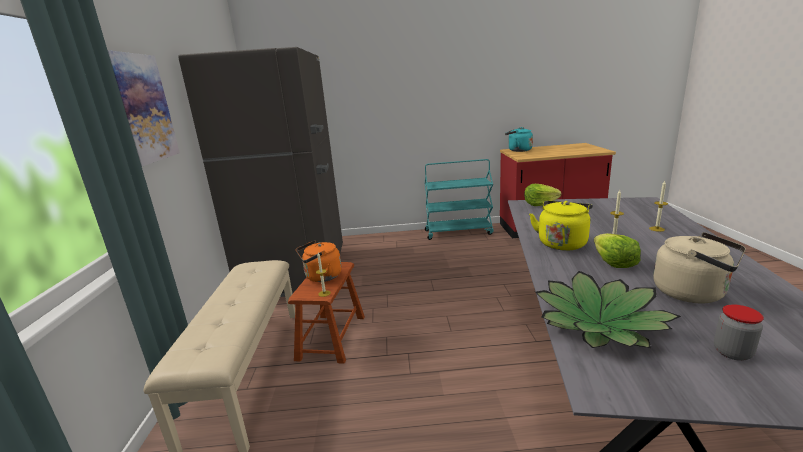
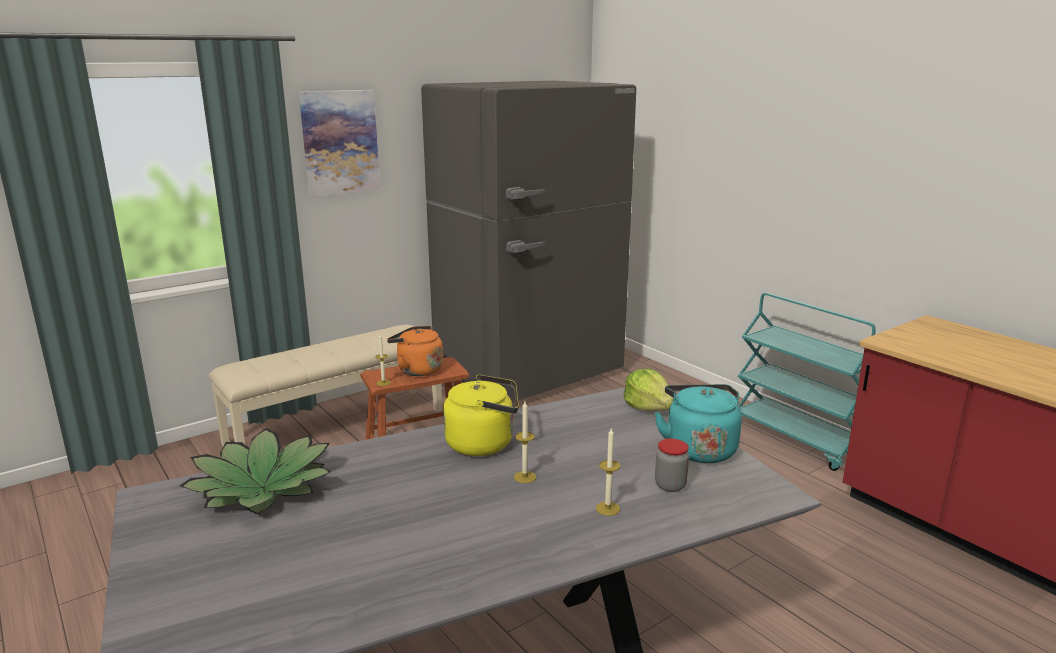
camera: 55 degrees right, 0 degrees up
(518, 150) = (941, 329): turquoise kettle -> turquoise kettle (699, 448)
(613, 263) = (434, 483): lettuce -> none
(693, 293) = (364, 540): beige kettle -> none
(732, 352) = (223, 562): jar -> jar (670, 485)

